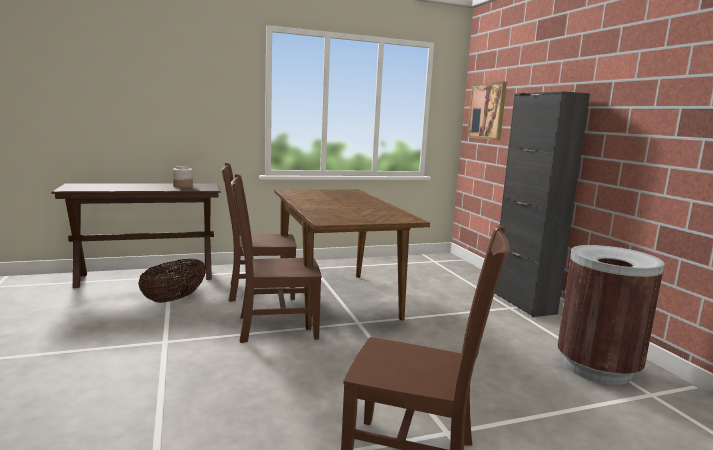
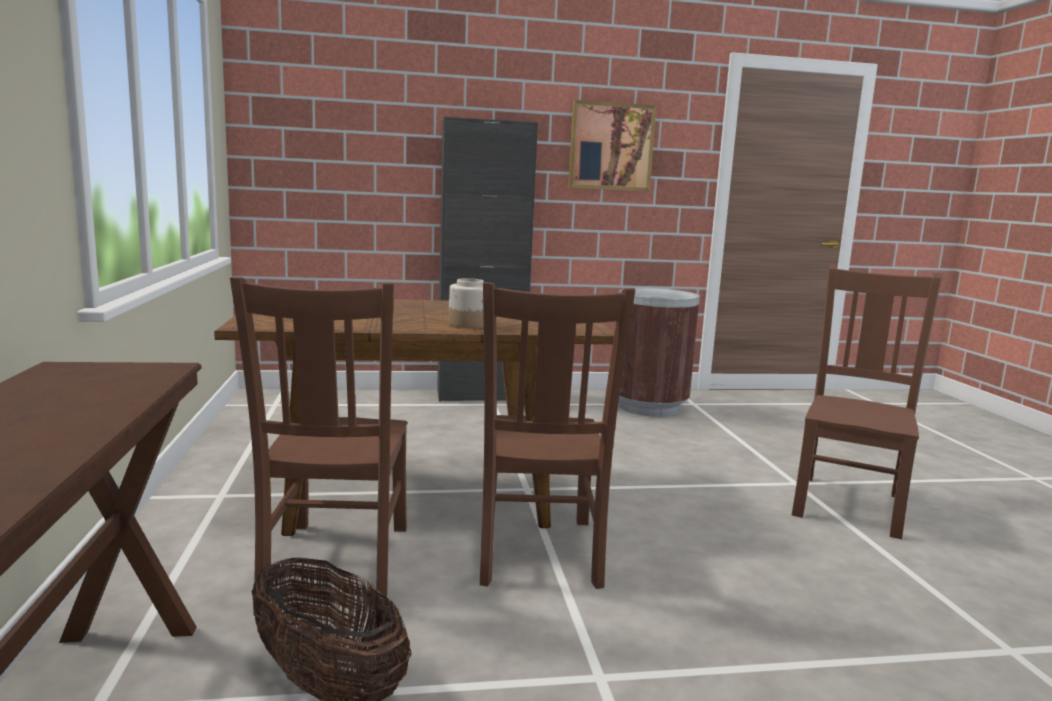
camera: 80 degrees left, 0 degrees up
(183, 186) = (69, 389): jar -> jar (469, 324)
(487, 111) = (307, 135): picture -> picture (611, 146)

